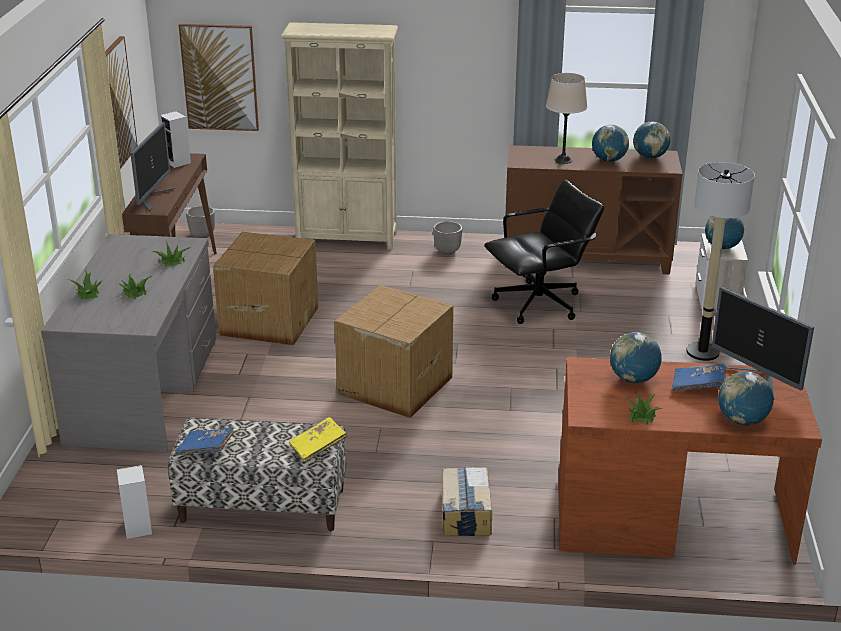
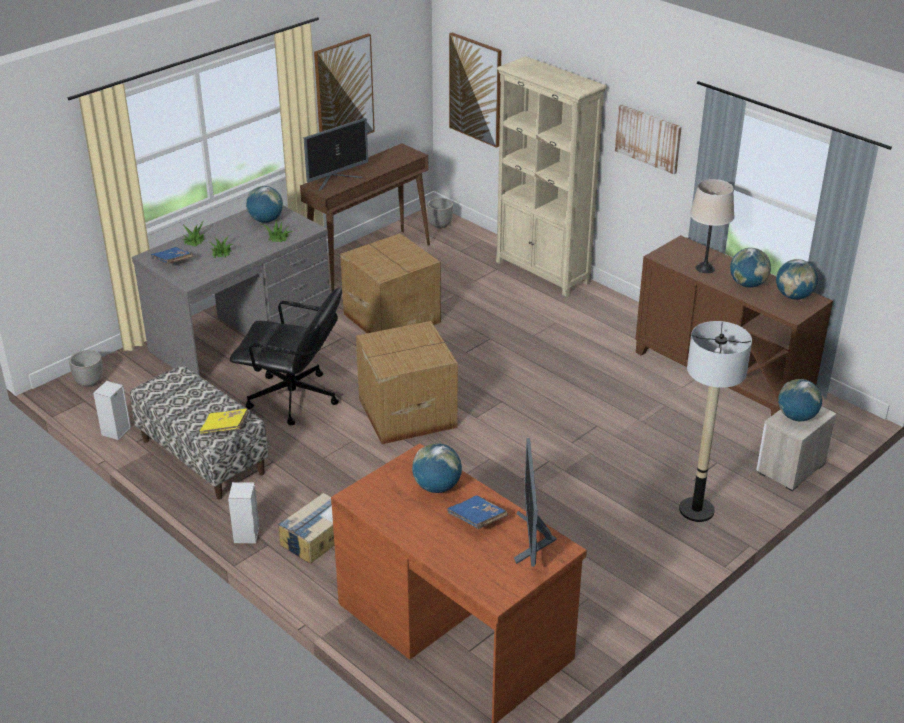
camera: 40 degrees right, 5 degrees up
(178, 162) = (398, 156): speaker -> speaker (247, 536)
(206, 449) = (160, 393): blue book -> blue book (172, 262)
(447, 251) = (608, 317): planter -> planter (90, 382)
(449, 65) = (648, 138): none -> picture
(540, 304) = (617, 399): black office chair -> black office chair (294, 399)
(641, 416) = (393, 519): potted plant -> none
(742, 421) = (461, 565): globe -> globe (266, 220)

